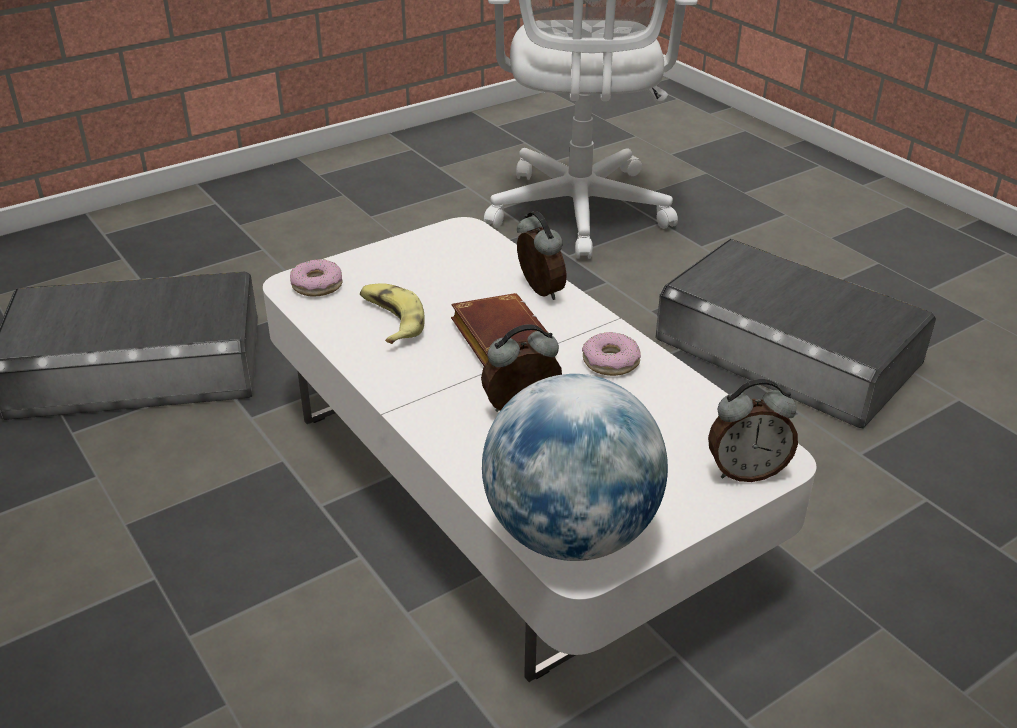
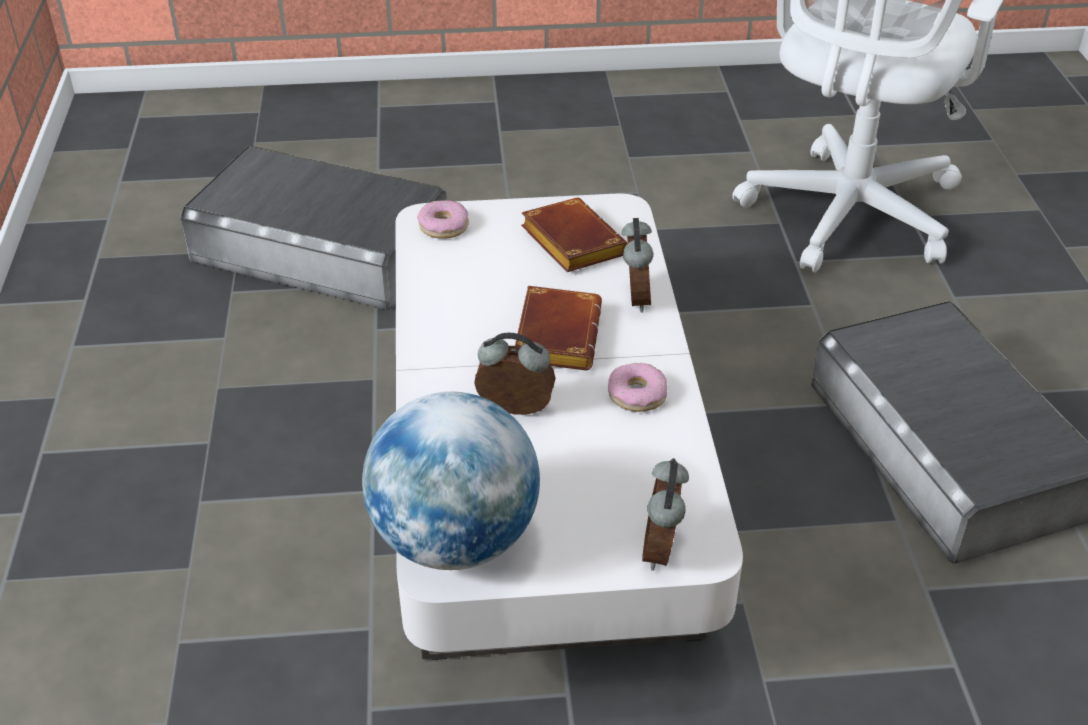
camera: 30 degrees right, 5 degrees up
(390, 320) = (477, 283): banana -> none
(442, 266) = (569, 242): none -> brown book
(746, 471) = (662, 550): alarm clock -> alarm clock turned 75 degrees clockwise

